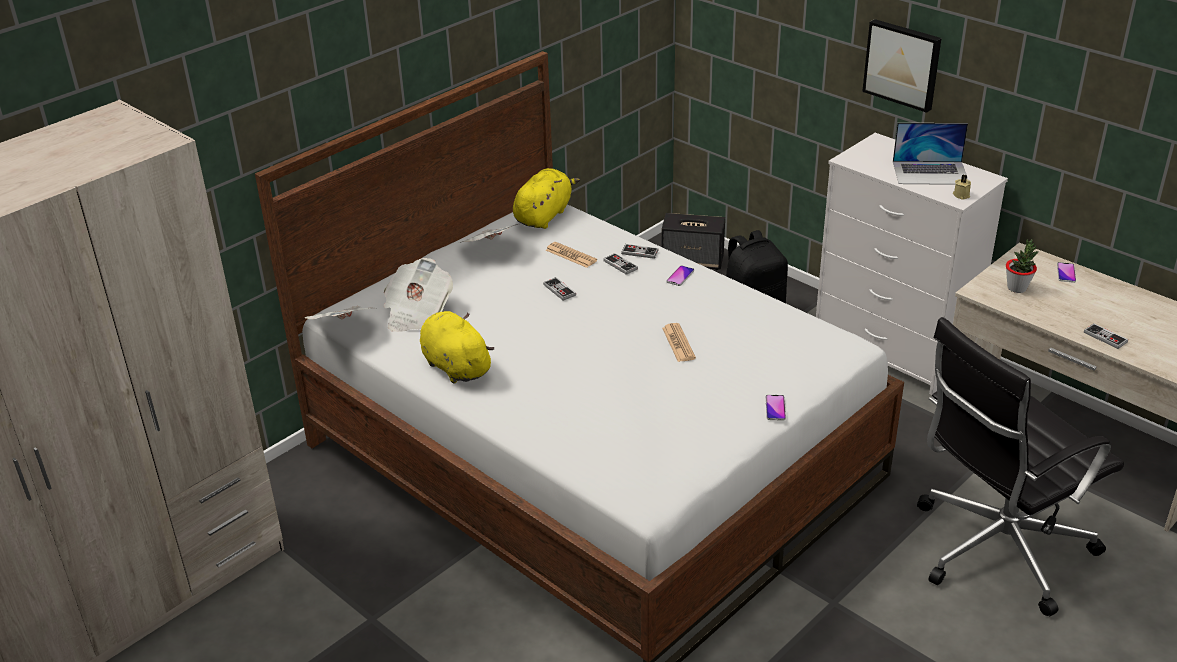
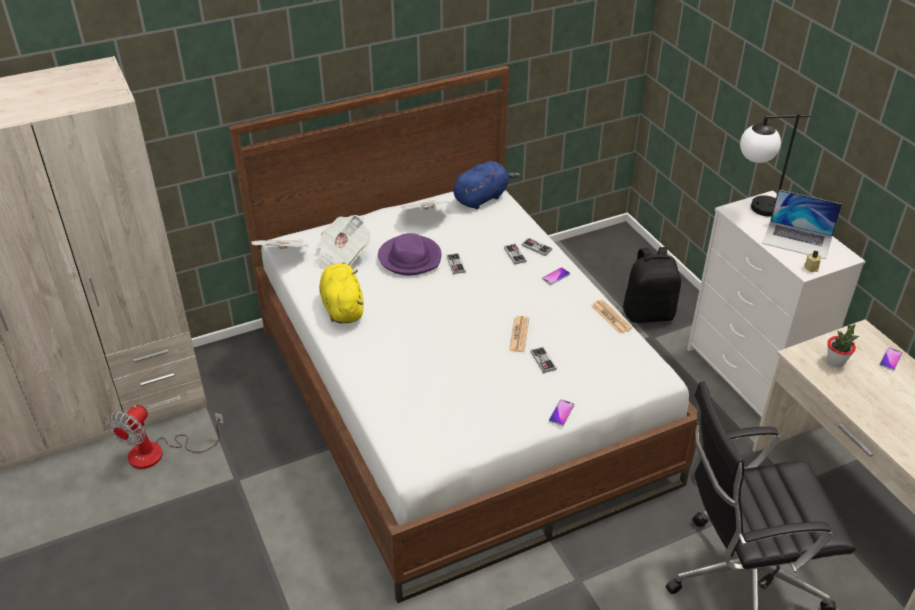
camera: 20 degrees right, 5 degrees up
(251, 619) = (159, 453): none -> fan
(501, 295) = (410, 258): none -> purple hat
(544, 215) = (482, 198): yellow plush toy -> blue plush toy
(571, 255) = (482, 237): newspaper -> newspaper (611, 317)
(693, 261) = (626, 255): speaker -> none
(868, 153) = (753, 208): none -> table lamp
(903, 64) = (802, 138): picture -> none
(1105, 337) = (889, 430): game controller -> game controller (543, 361)

